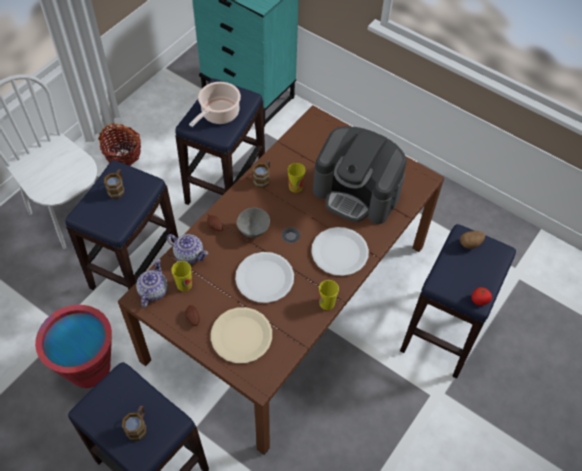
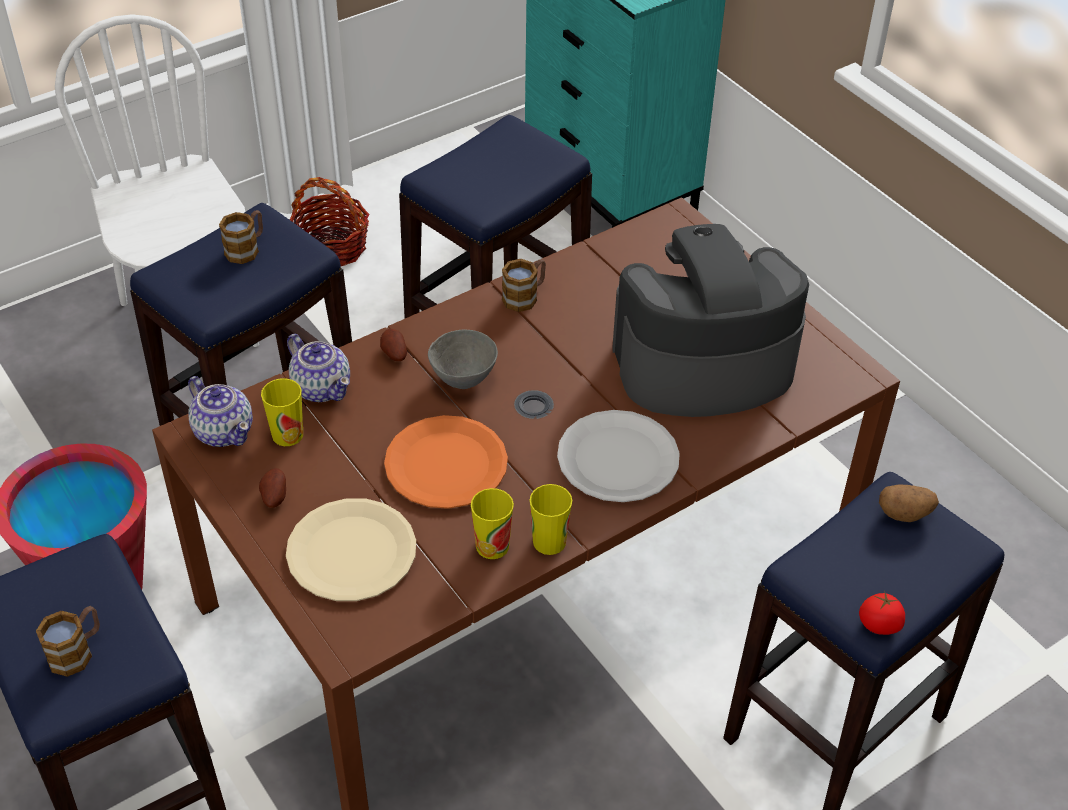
camera: 20 degrees right, 10 degrees down
(153, 291) = (224, 431): teapot -> teapot turned 105 degrees clockwise
(218, 114) = (492, 173): cooking pot -> none
(264, 278) = (445, 464): white plate -> orange plate
(295, 186) = (583, 324): cup -> cup (492, 546)
(357, 192) = (702, 364): coffee machine -> coffee machine turned 120 degrees clockwise

